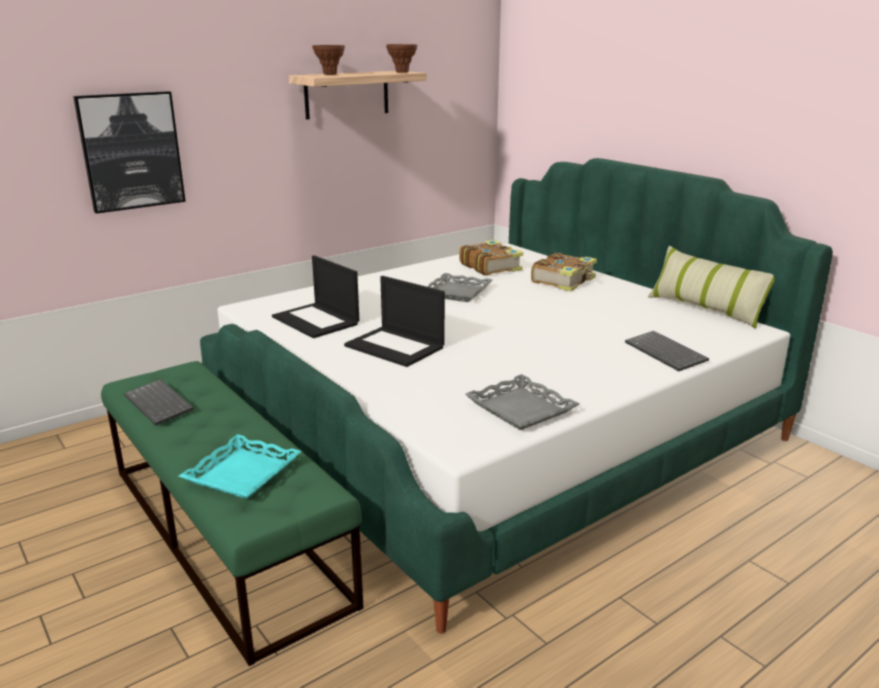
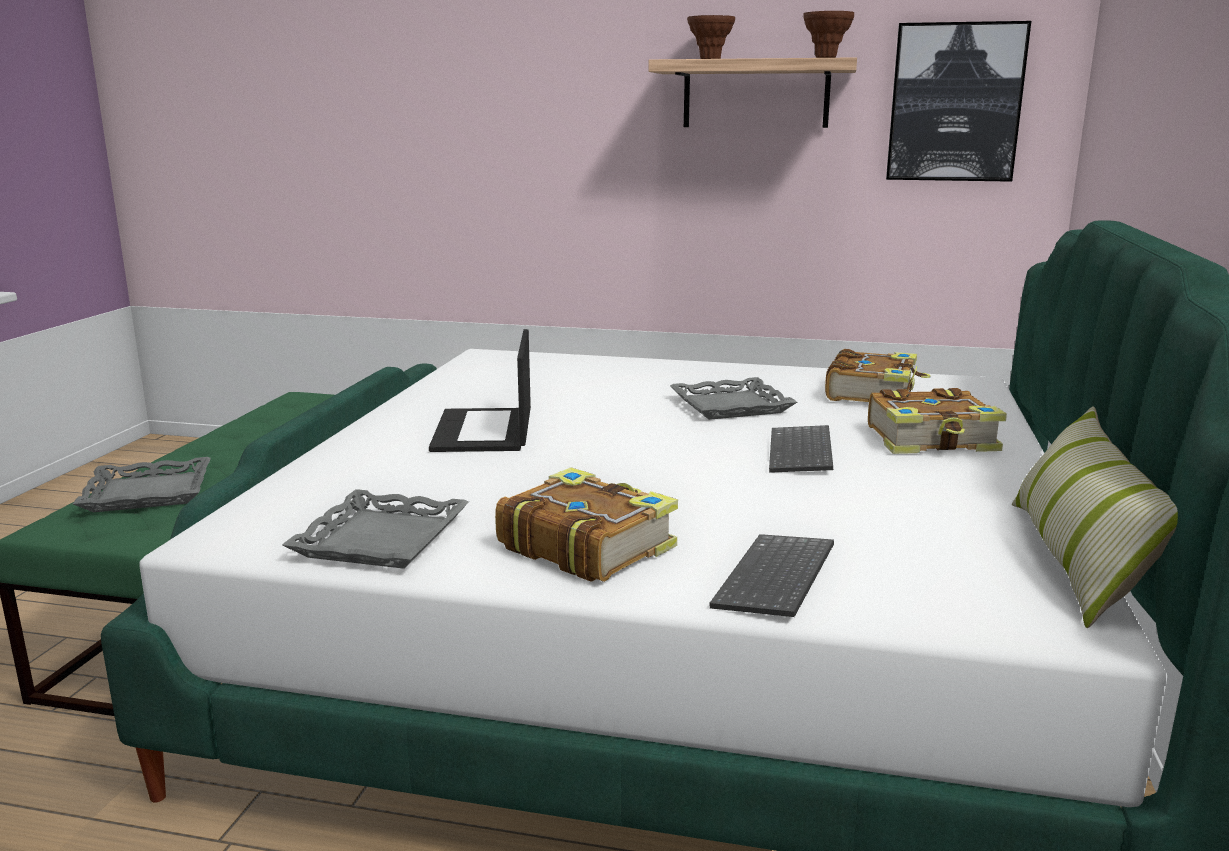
camera: 50 degrees right, 5 degrees down
(131, 151) = (450, 147): picture -> picture (955, 103)
(160, 404) = (267, 419): keyboard -> keyboard (803, 453)
(242, 473) = (148, 493): turquoise tray -> grey tray
(317, 320) = (499, 384): laptop -> none
(589, 372) = (586, 546): none -> book

